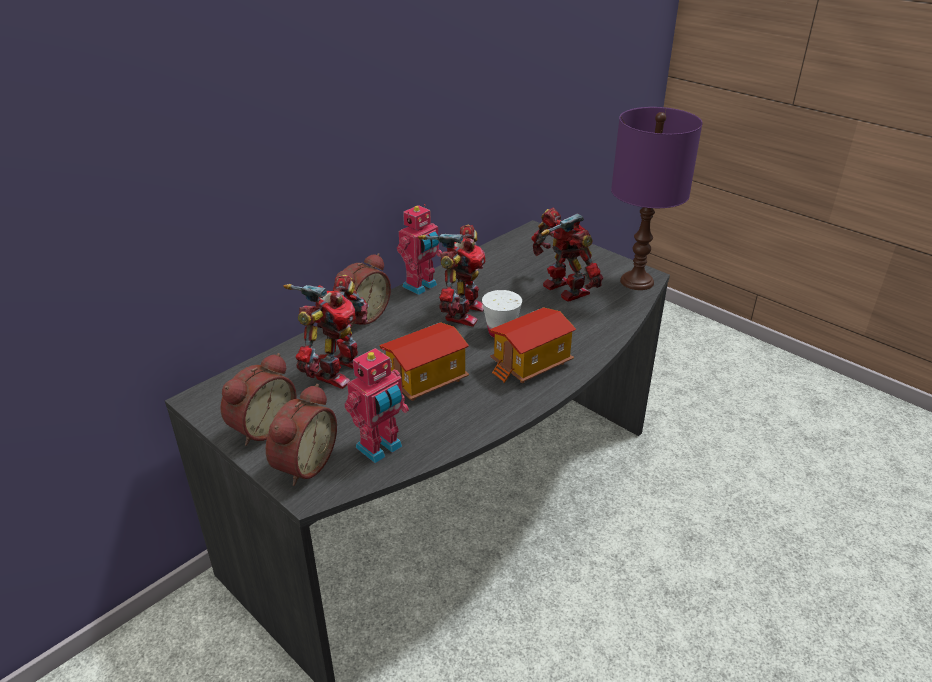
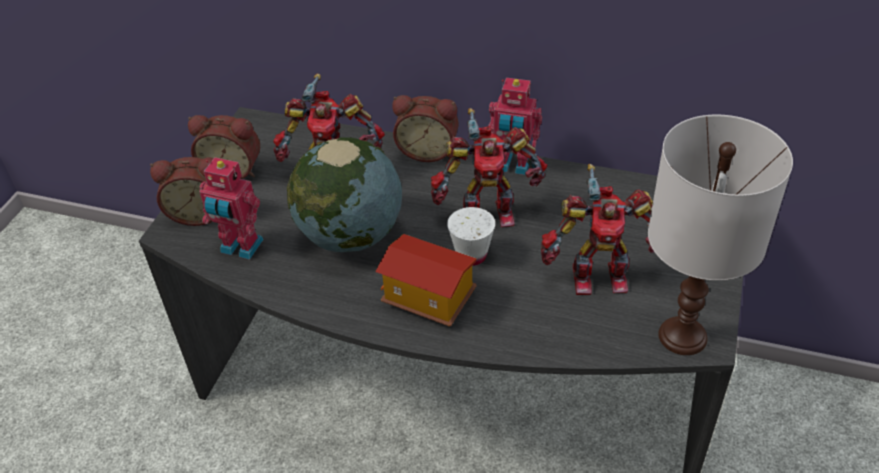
camera: 65 degrees right, 10 degrees up
(426, 382) = (350, 236): toy house -> globe
(563, 291) = (598, 275): toy robot -> toy robot turned 60 degrees clockwise
(636, 281) = (681, 335): purple table lamp -> white table lamp

